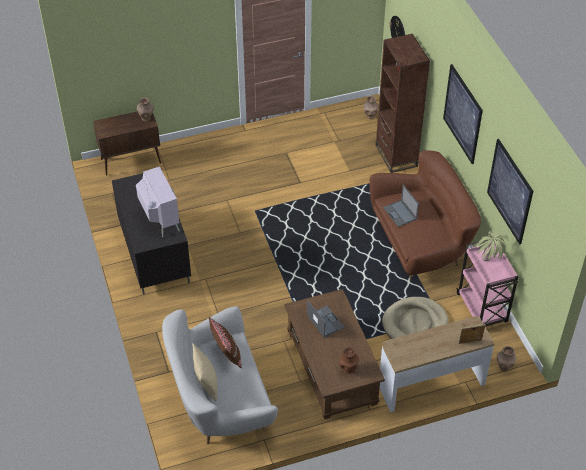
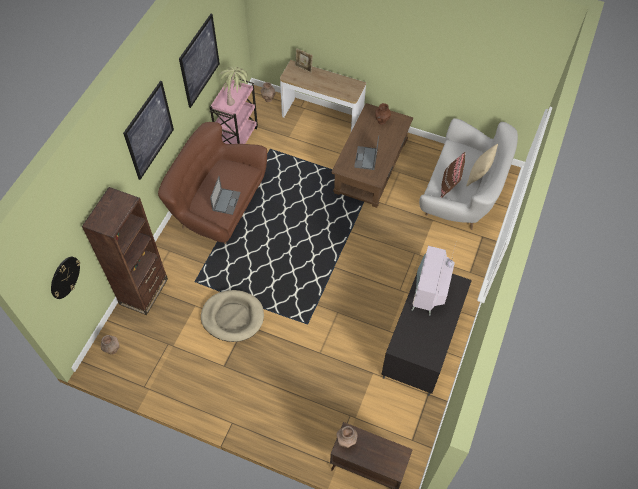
camera: 140 degrees left, 10 degrees up
(415, 324) = (289, 157): beige dog bed -> beige dog bed (233, 317)

